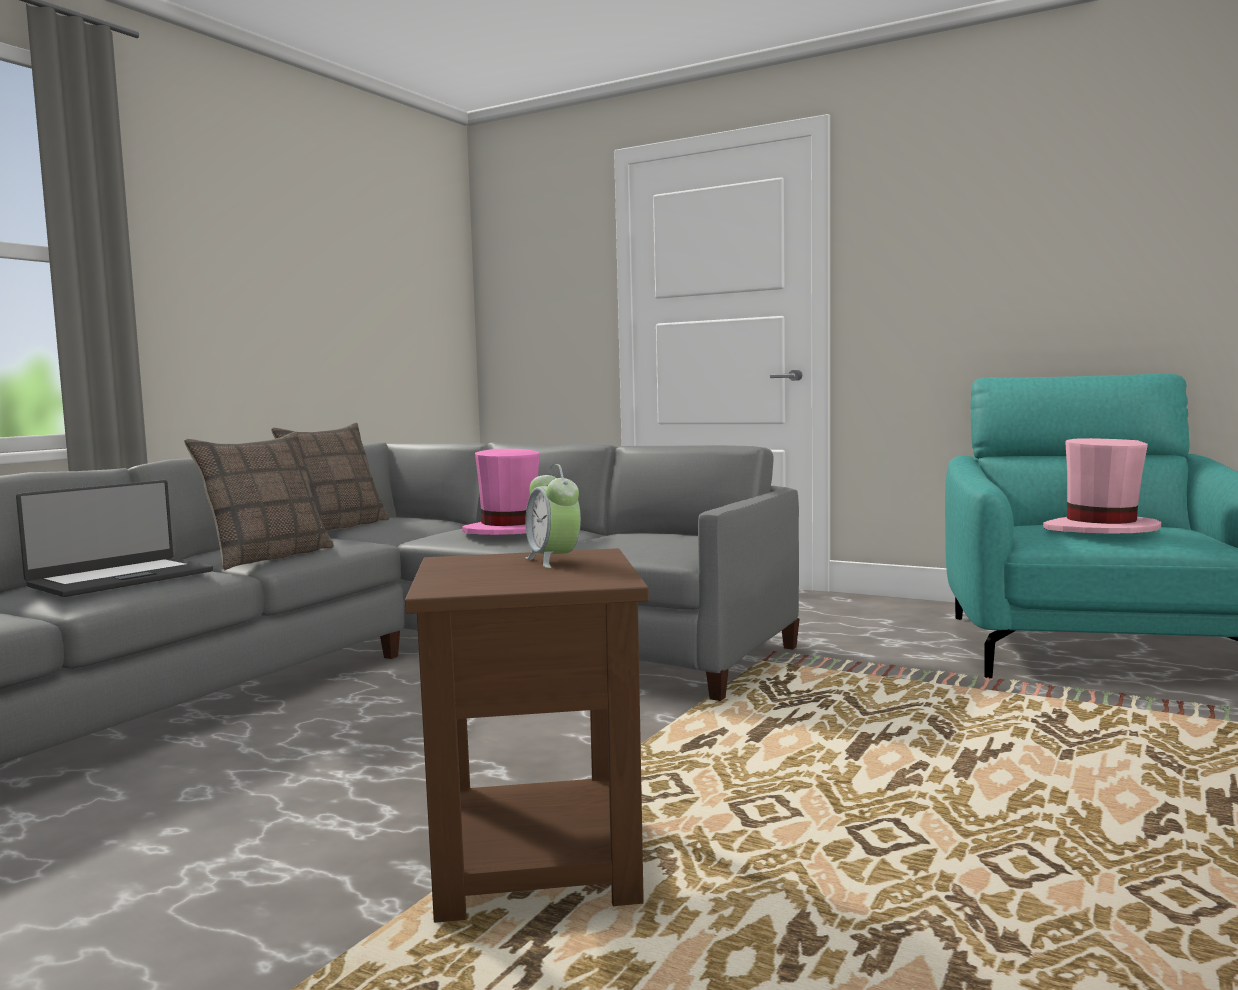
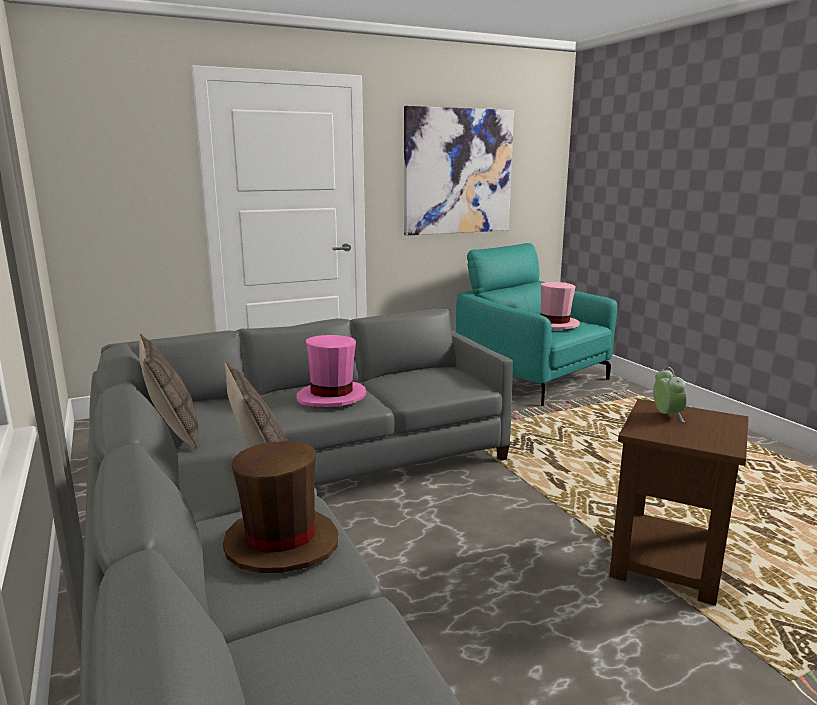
camera: 55 degrees left, 10 degrees up
(120, 578) = (281, 543): laptop -> brown hat
(553, 561) = (667, 415): alarm clock -> alarm clock turned 105 degrees counterclockwise
(1009, 243) = (458, 172): none -> picture

